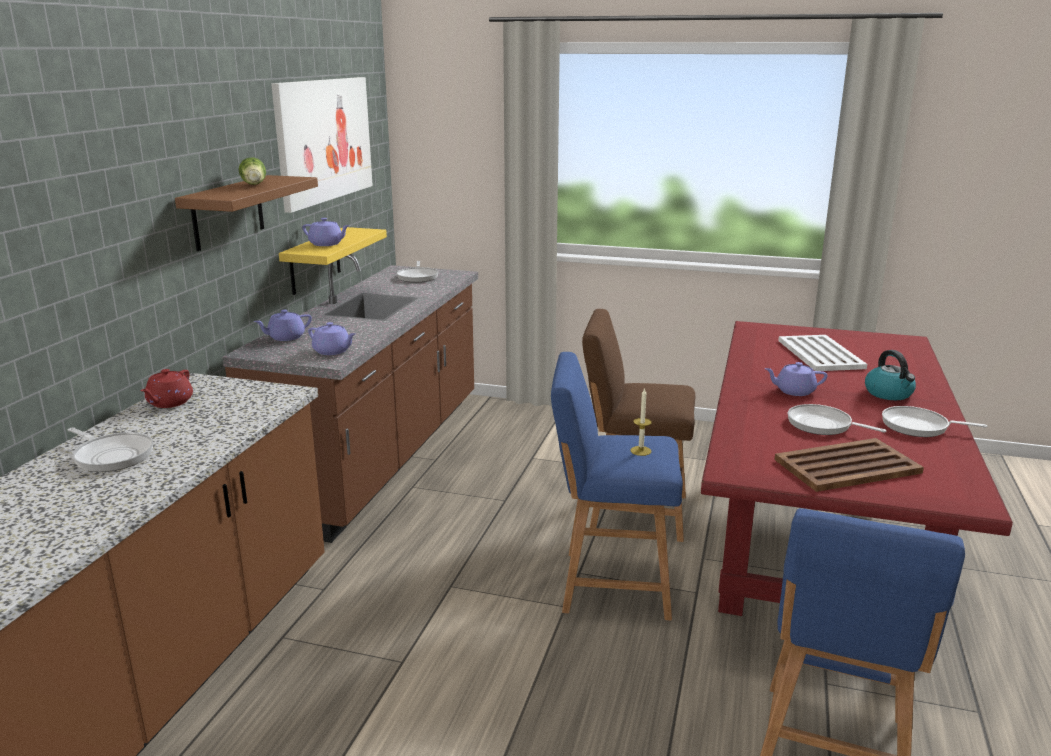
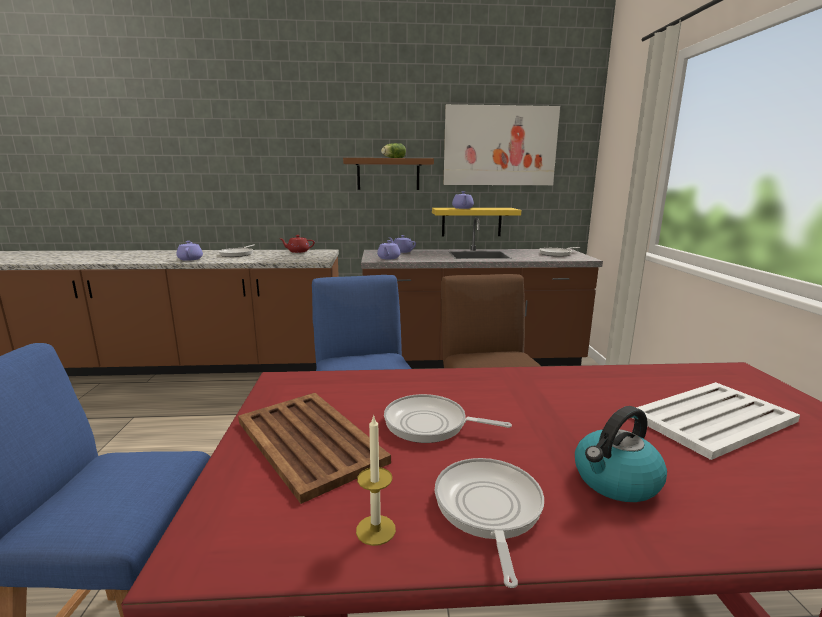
camera: 70 degrees right, 5 degrees down
(640, 451) = (363, 365): candle -> candle (375, 530)
(794, 391) = (530, 404): purple teapot -> purple teapot (190, 259)
(823, 425) = (430, 424): frying pan -> frying pan turned 90 degrees counterclockwise

